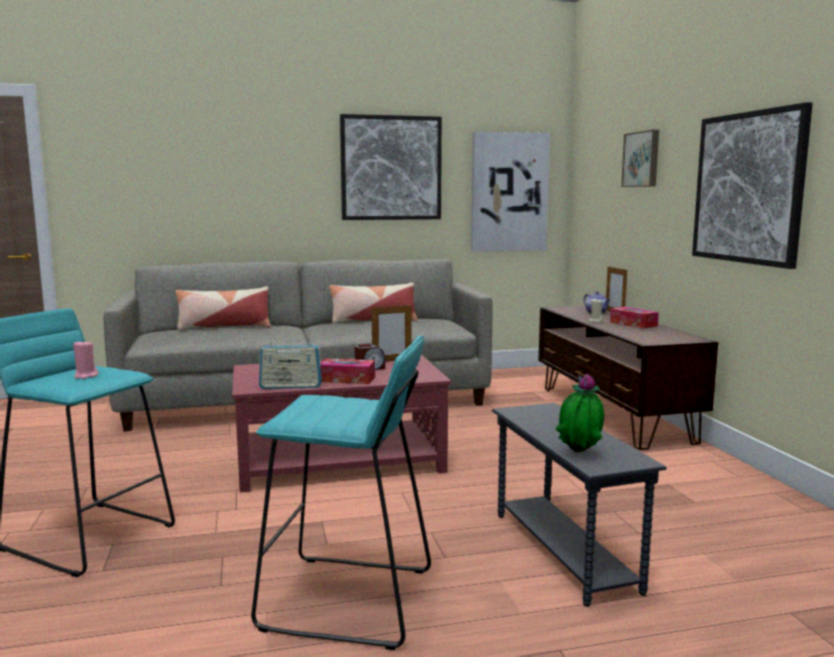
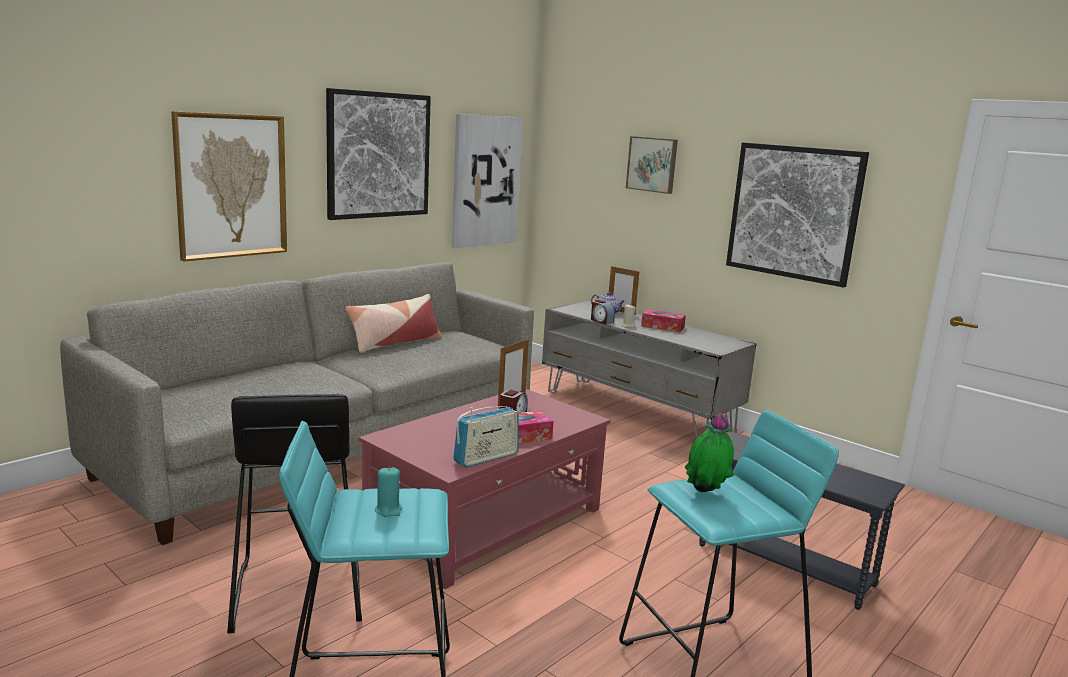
camera: 35 degrees left, 5 degrees up
(85, 376) = (388, 510): pink candle -> turquoise candle
(149, 471) = (297, 593): none -> black stool
(224, 327) = (236, 376): pillow -> none
(258, 191) = (231, 186): none -> picture
(575, 316) = (601, 321): none -> alarm clock
(579, 454) = (843, 486): potted plant -> potted plant (705, 494)
(612, 413) = (637, 411): brown tv stand -> grey tv stand

